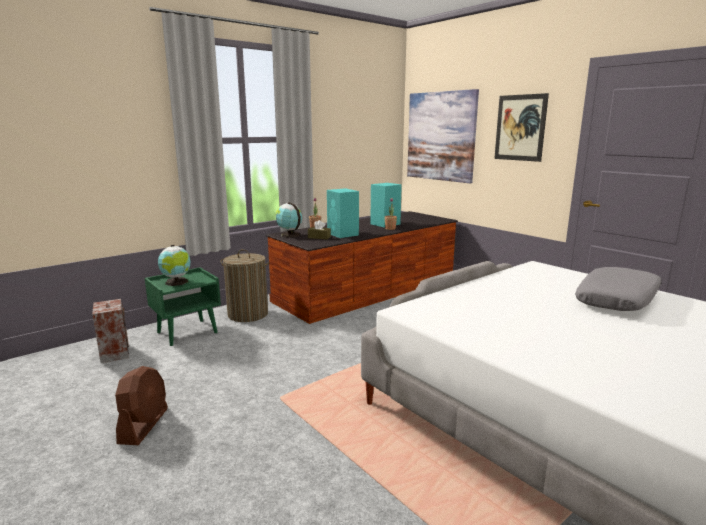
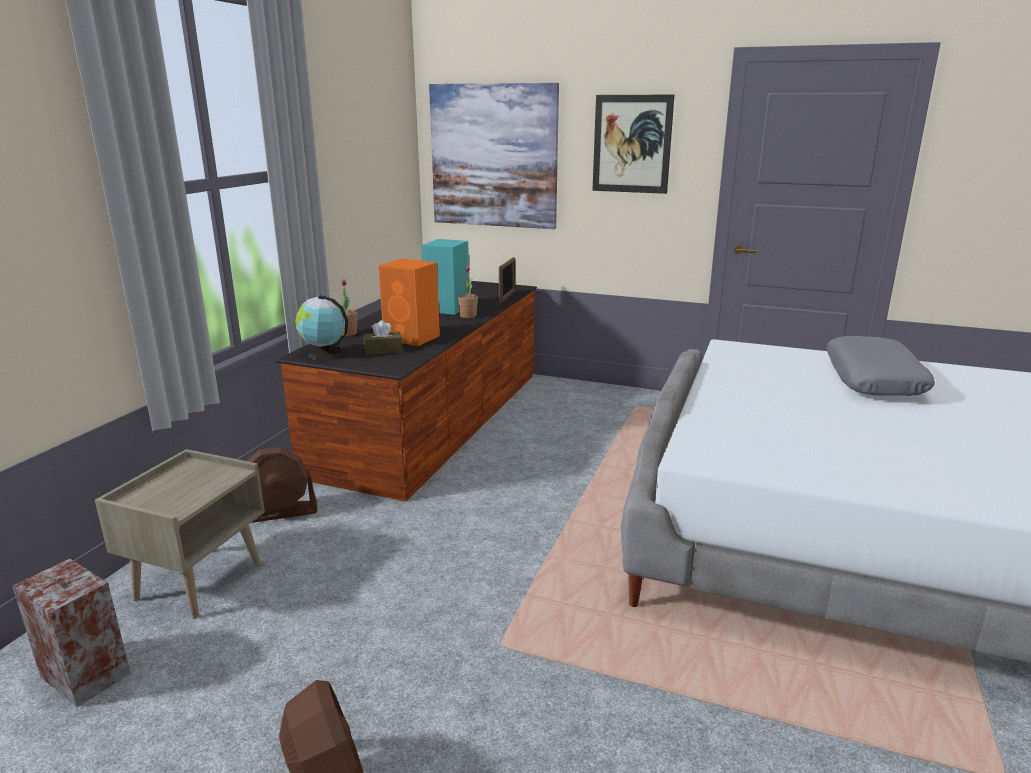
camera: 30 degrees left, 5 degrees up
(177, 282) = (176, 492): globe -> none
(187, 332) = (199, 580): green nightstand -> beige nightstand
(248, 314) = (279, 512): laundry basket -> brown fan
(343, 234) = (413, 338): turquoise speaker -> orange speaker
(429, 223) = (507, 297): none -> picture frame

